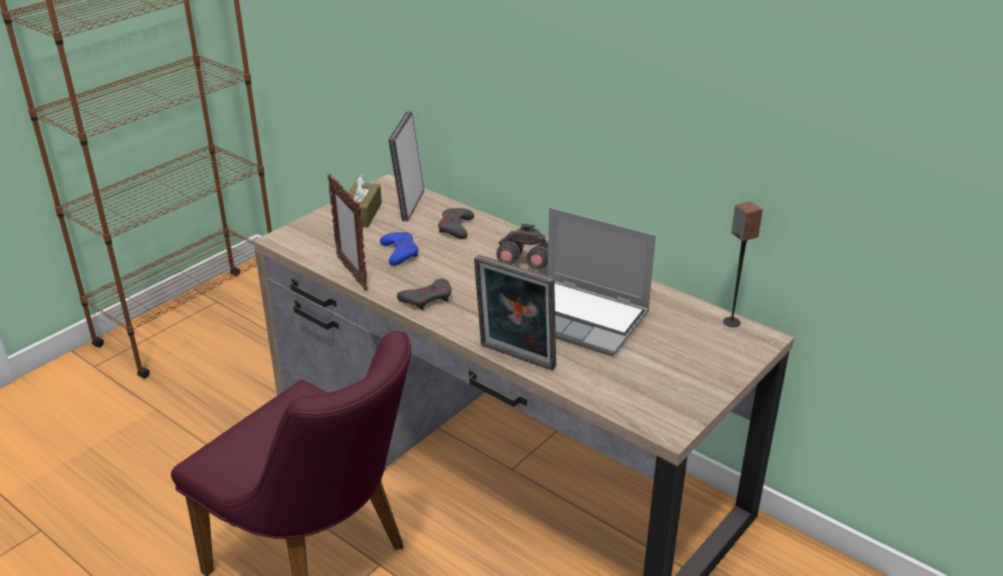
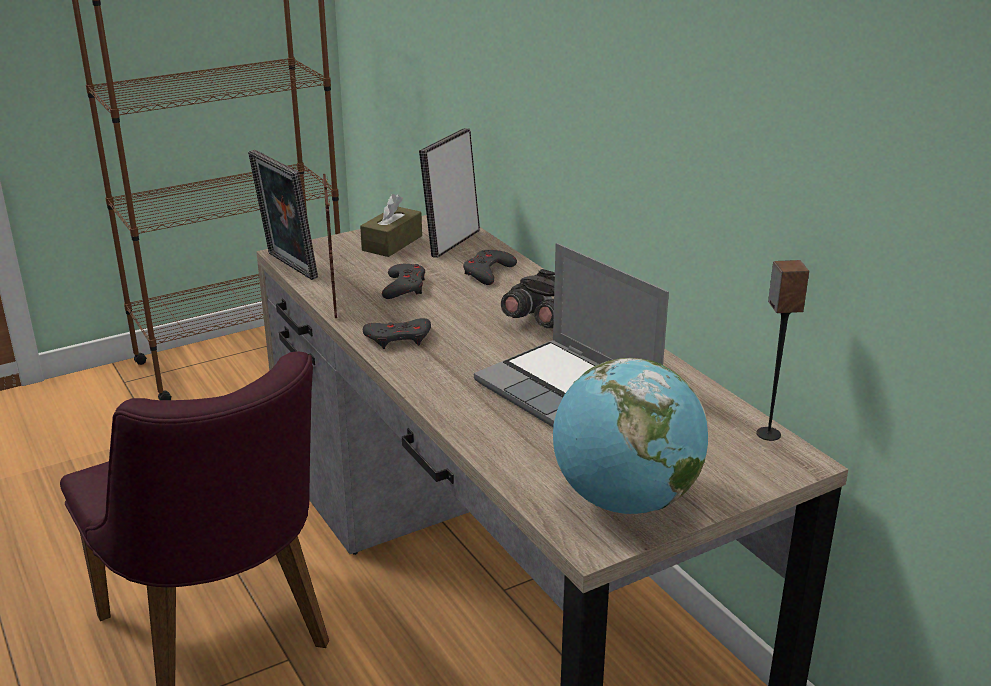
camera: 20 degrees right, 5 degrees down
(400, 252) = (404, 287): blue game controller -> grey game controller
(515, 358) = (453, 421): picture frame -> picture frame (288, 267)
(671, 393) = (625, 500): none -> globe

